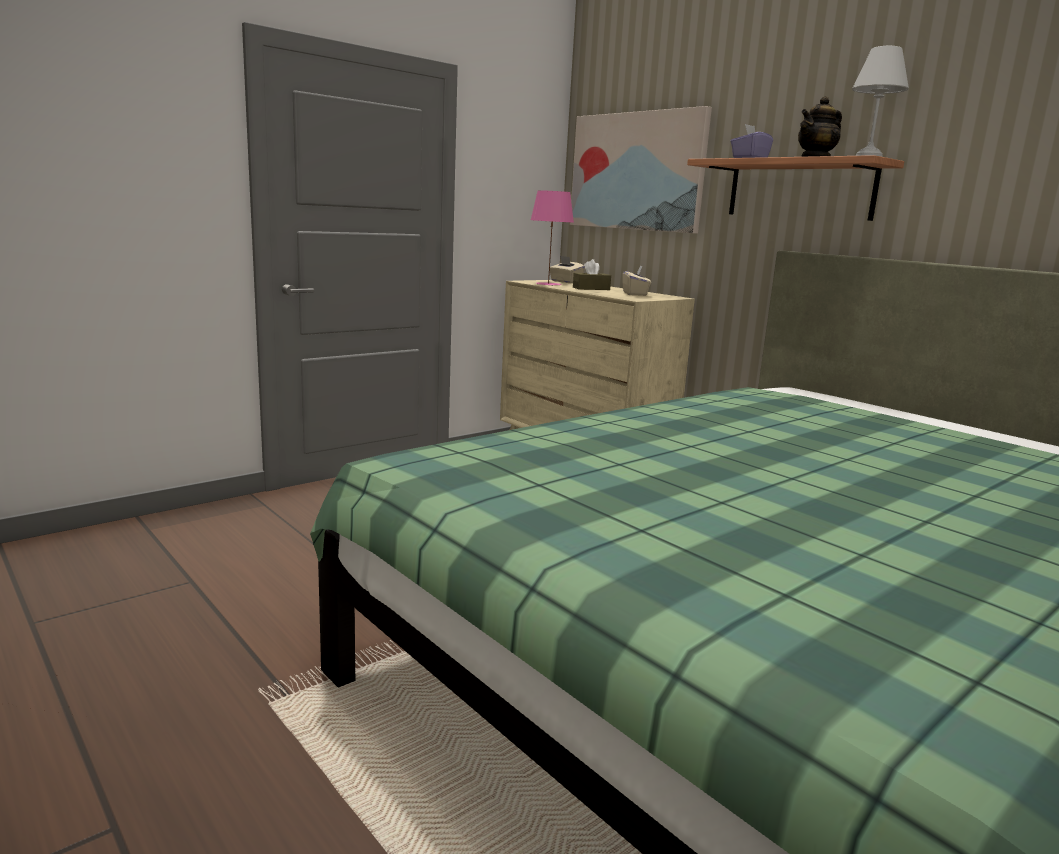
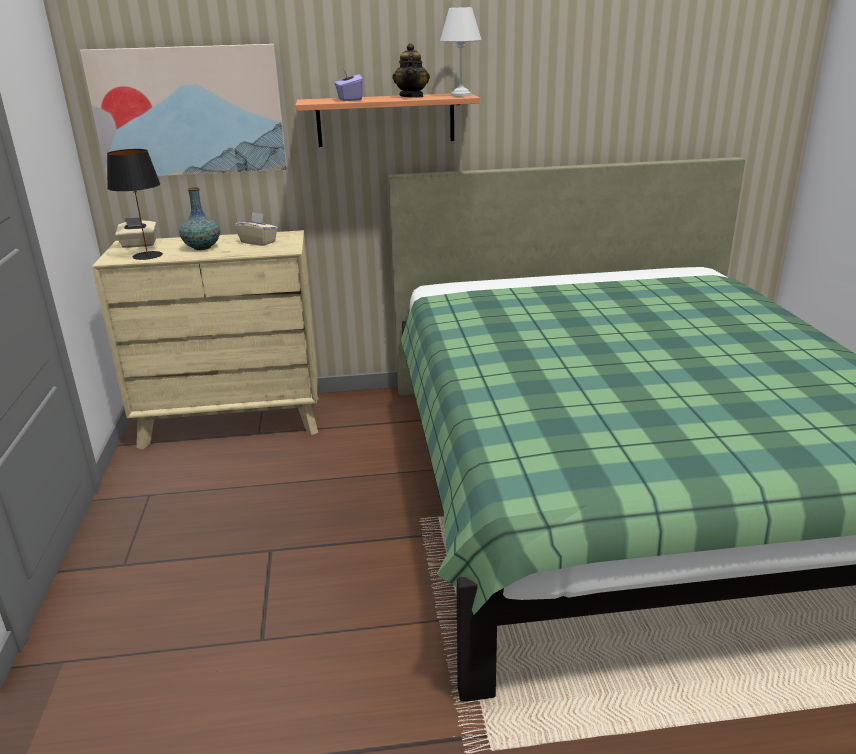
camera: 55 degrees left, 10 degrees up
(548, 284) = (147, 256): pink table lamp -> black table lamp
(591, 288) = (202, 248): brown tissue box -> vase

